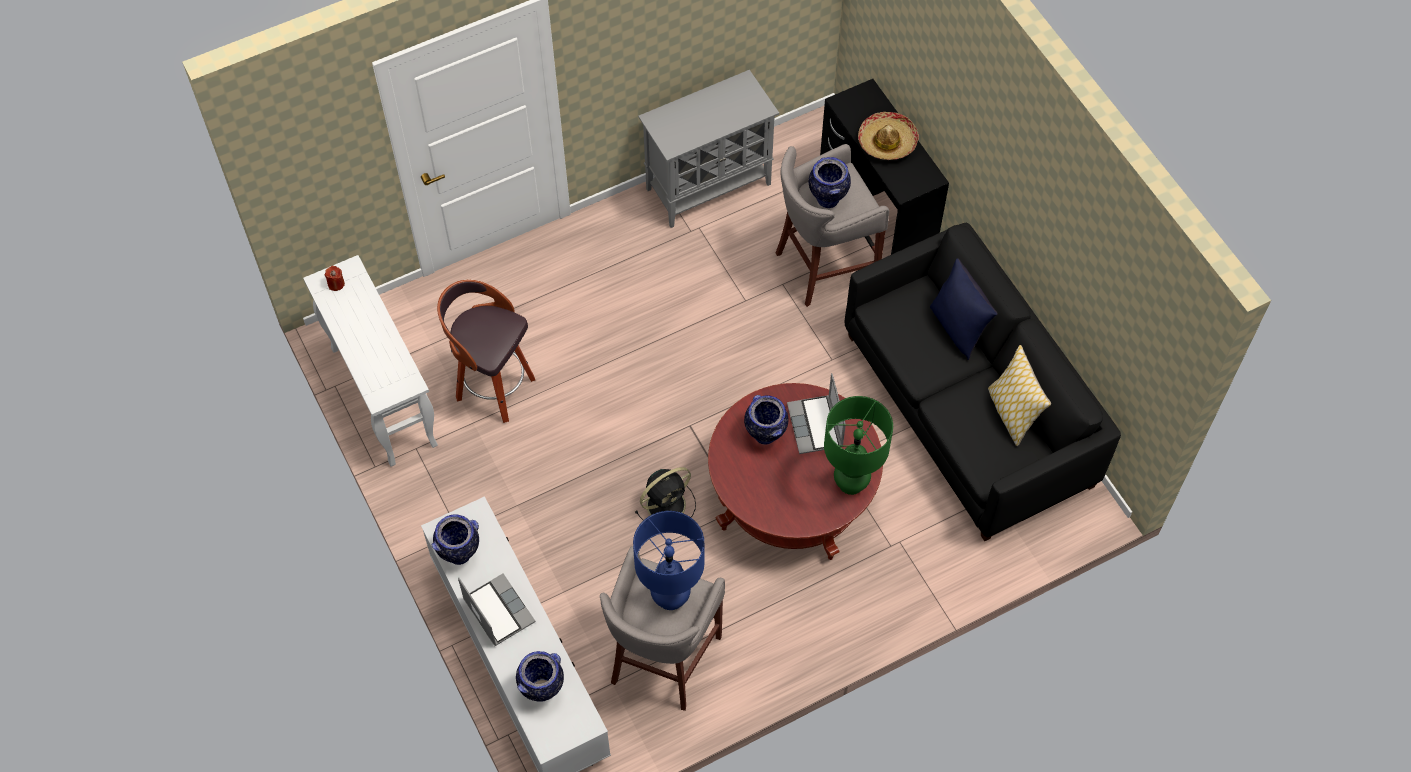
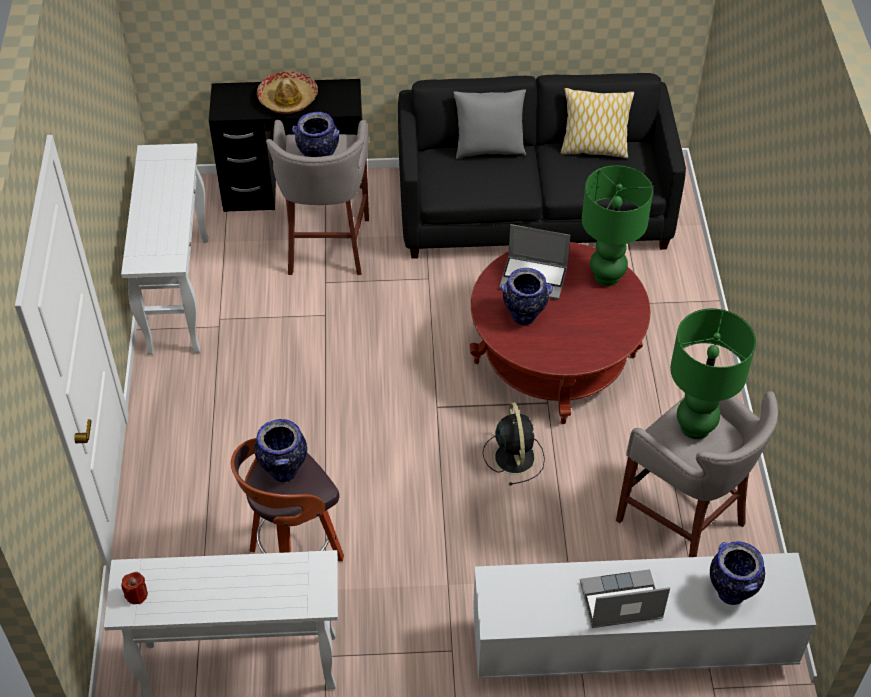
camera: 65 degrees left, 10 degrees down
(460, 554) = (534, 613): vase -> vase (283, 471)
(670, 597) = (694, 427): blue table lamp -> green table lamp
(709, 186) = (178, 294): grey cabinet -> white console table
(958, 328) = (489, 149): blue pillow -> grey pillow

